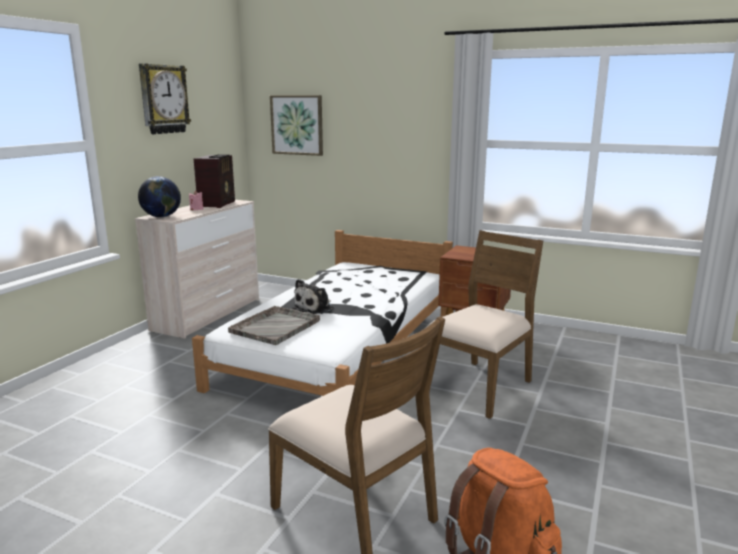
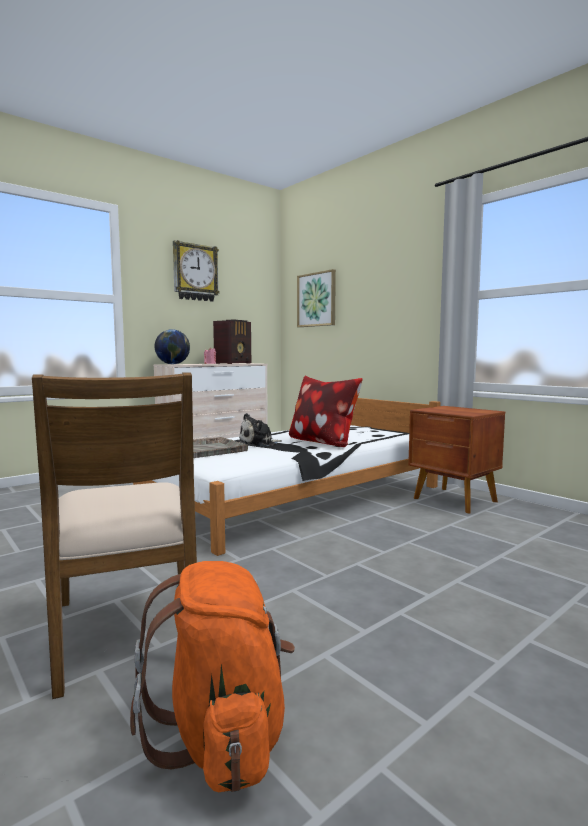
camera: 25 degrees right, 10 degrees down
(371, 298) = (322, 443): none -> pillow
(479, 386) = (406, 548): brown chair -> none

